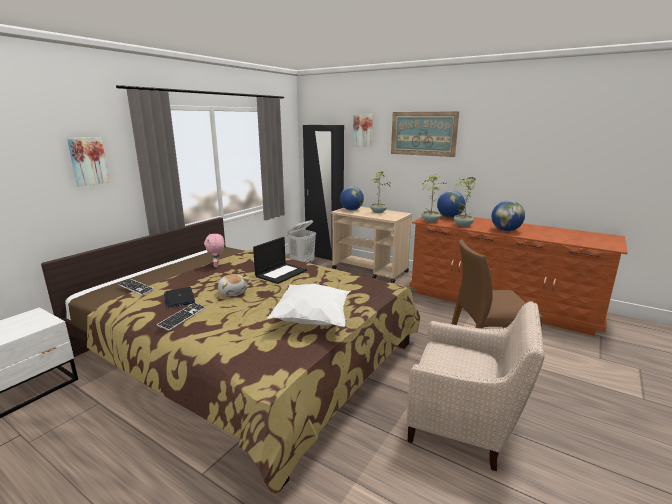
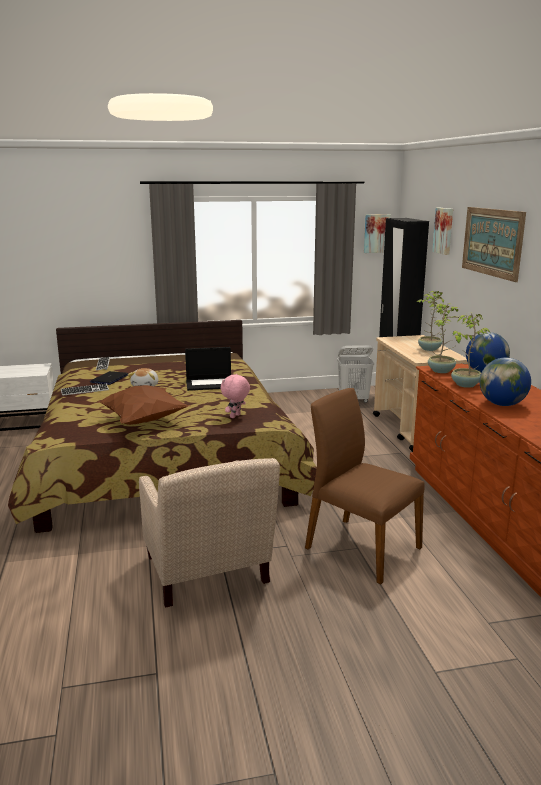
camera: 45 degrees right, 0 degrees up
(88, 161) = (112, 248): picture -> picture (376, 233)
(217, 265) = (182, 364): pink plush toy -> pink plush toy (235, 416)
(312, 320) = (145, 421): white pillow -> brown pillow
(351, 210) = (405, 340): globe -> none

